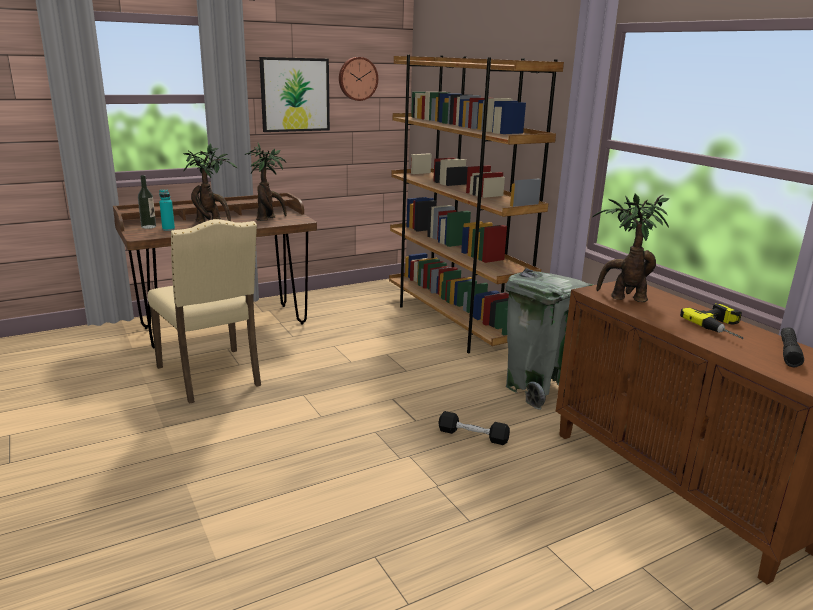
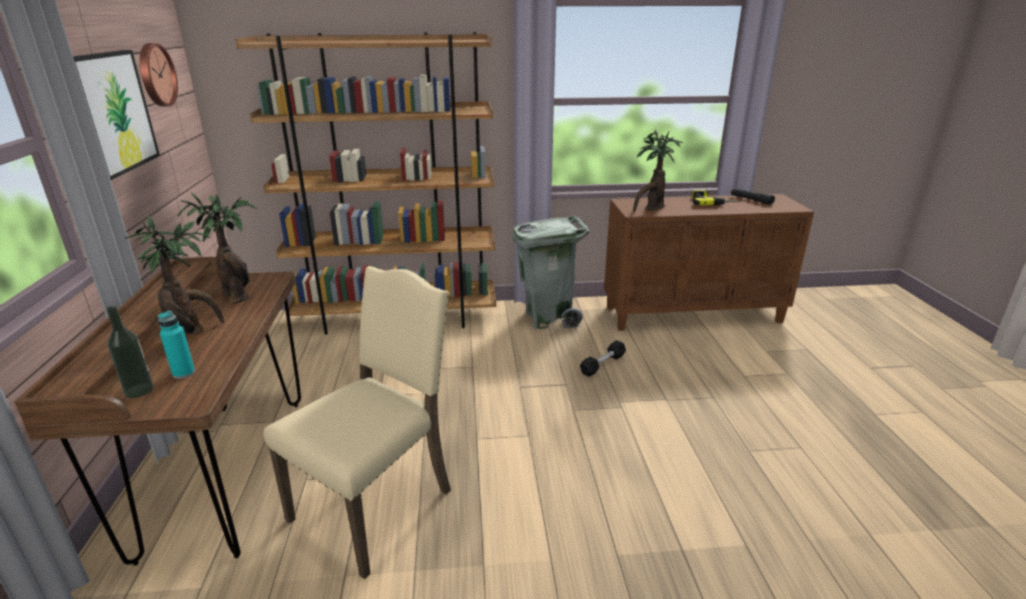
camera: 65 degrees left, 5 degrees up
(212, 376) = (377, 504): beige chair -> beige chair turned 45 degrees counterclockwise

